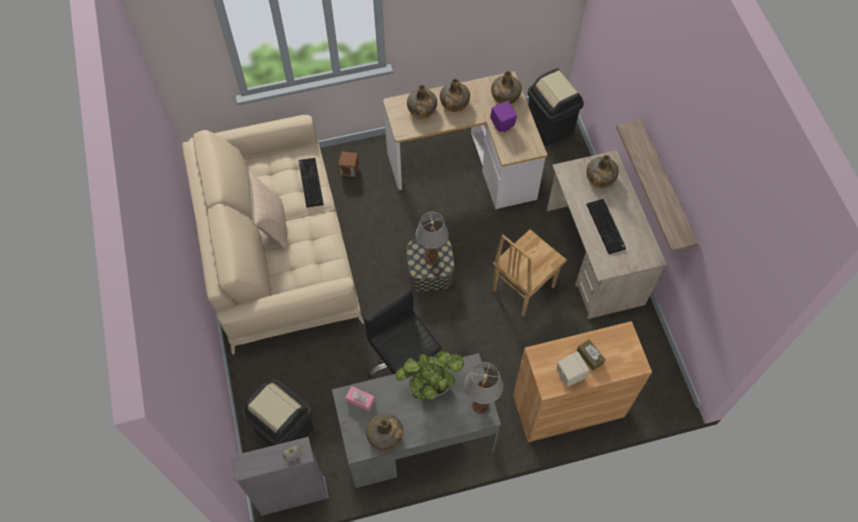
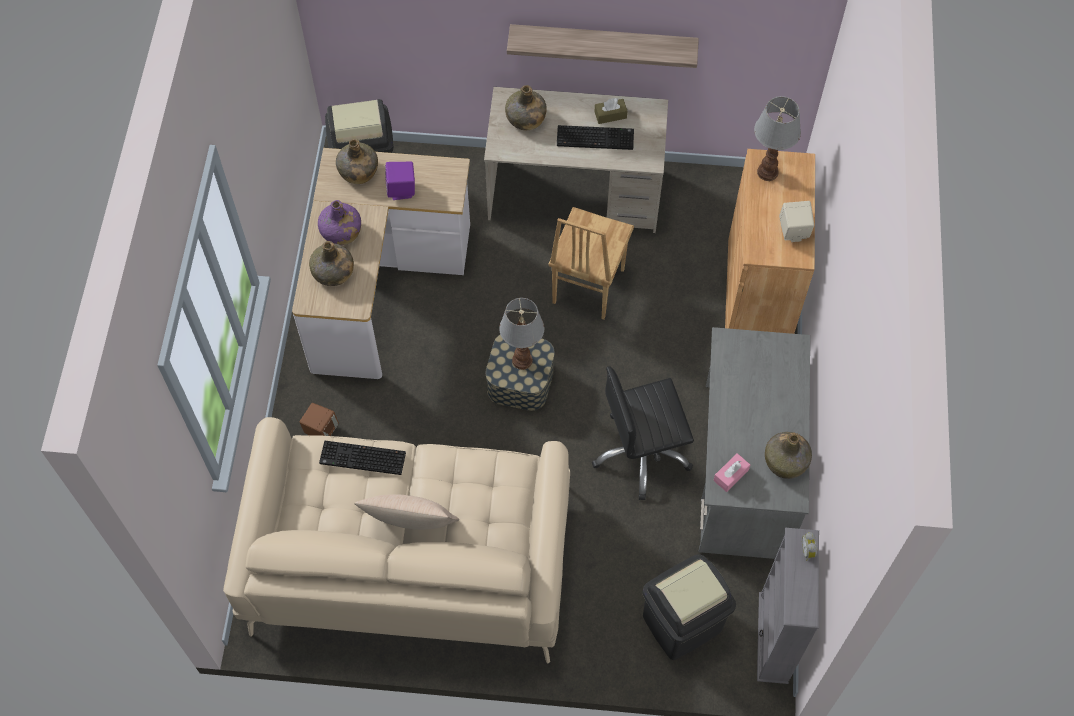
camera: 70 degrees left, 0 degrees up
(430, 384) = (735, 391): potted plant -> none
(454, 103) = (341, 232): green bottle -> purple bottle
(480, 405) = (779, 348): table lamp -> table lamp (767, 173)
(522, 288) = (587, 286): brown chair -> brown chair turned 45 degrees clockwise
(590, 357) = (778, 204): brown tissue box -> brown tissue box (610, 115)

